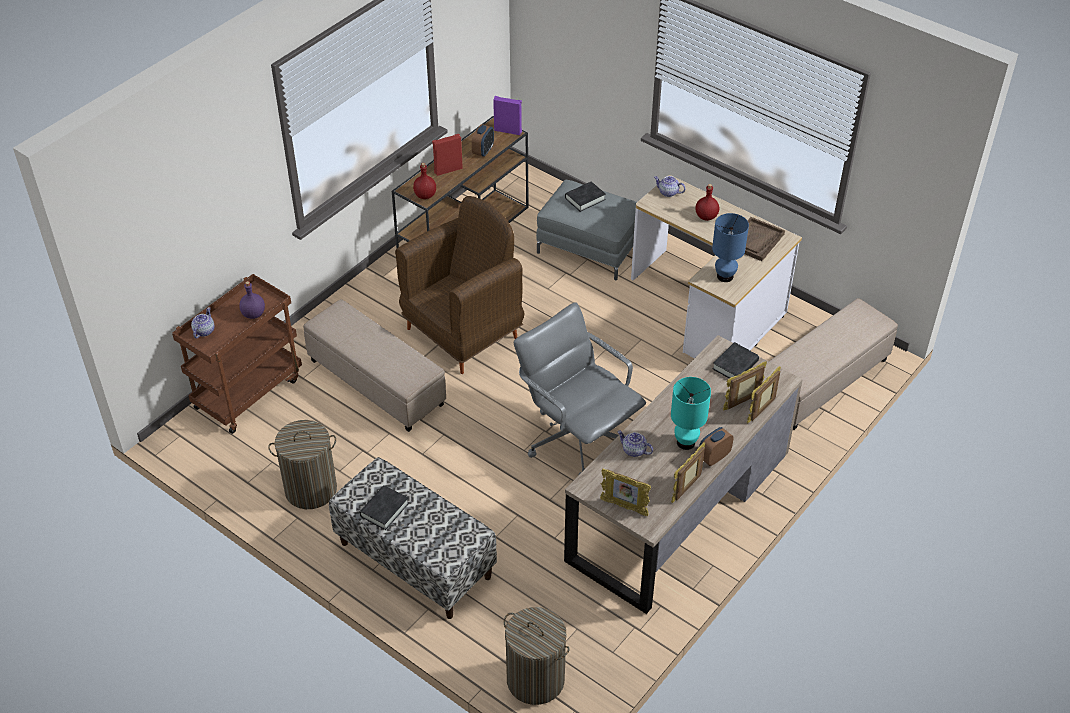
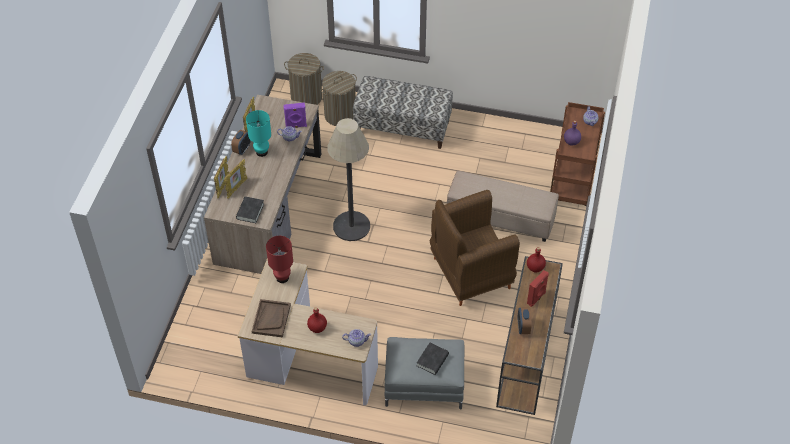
camera: 155 degrees right, 5 degrees up
(310, 489) = (487, 142): laundry basket -> laundry basket (340, 115)
(384, 510) = (418, 95): black book -> none
(464, 332) = (470, 274): brown armchair -> brown armchair turned 45 degrees clockwise
(508, 130) = (518, 357): purple speaker -> purple speaker (296, 126)
(576, 439) = (351, 226): grey office chair -> floor lamp
(624, 507) = (281, 106): picture frame -> none
(724, 276) = (282, 278): blue table lamp -> red table lamp
(823, 381) = (203, 328): beige ottoman -> none

